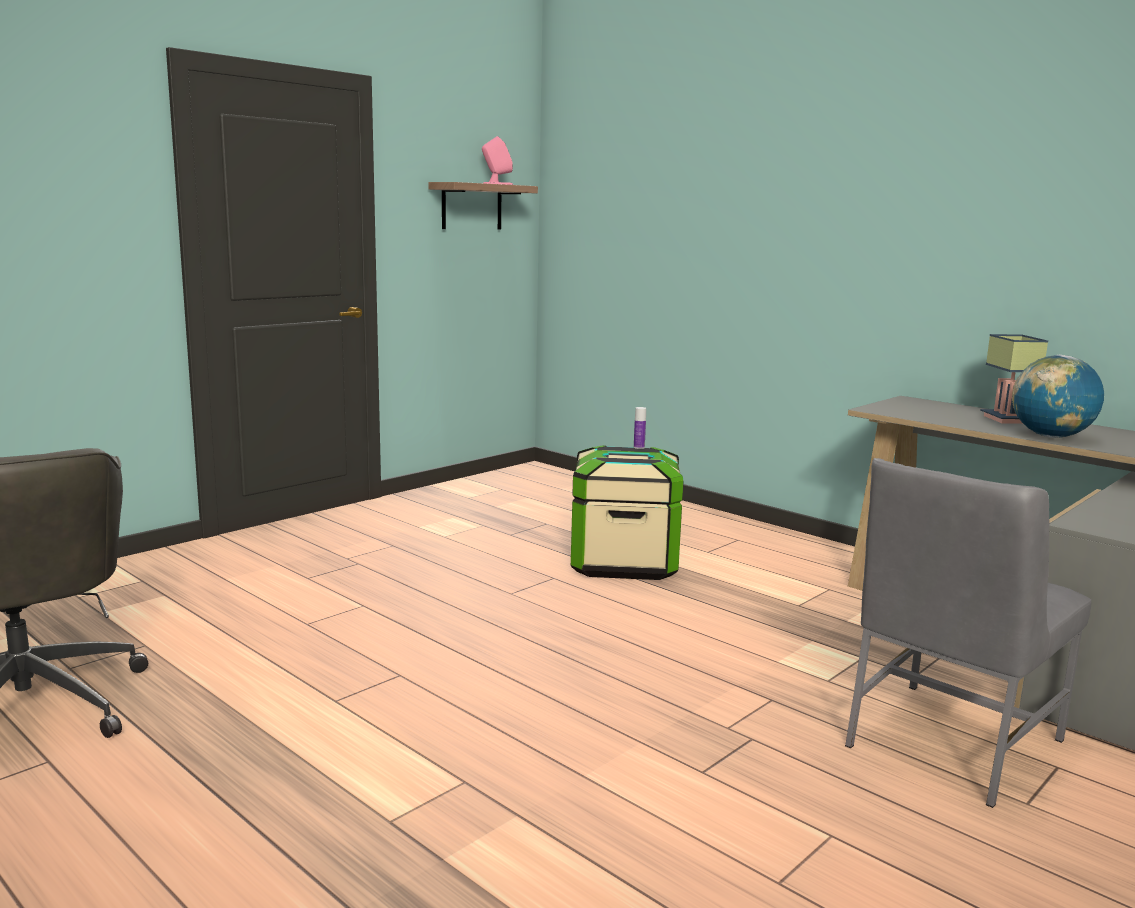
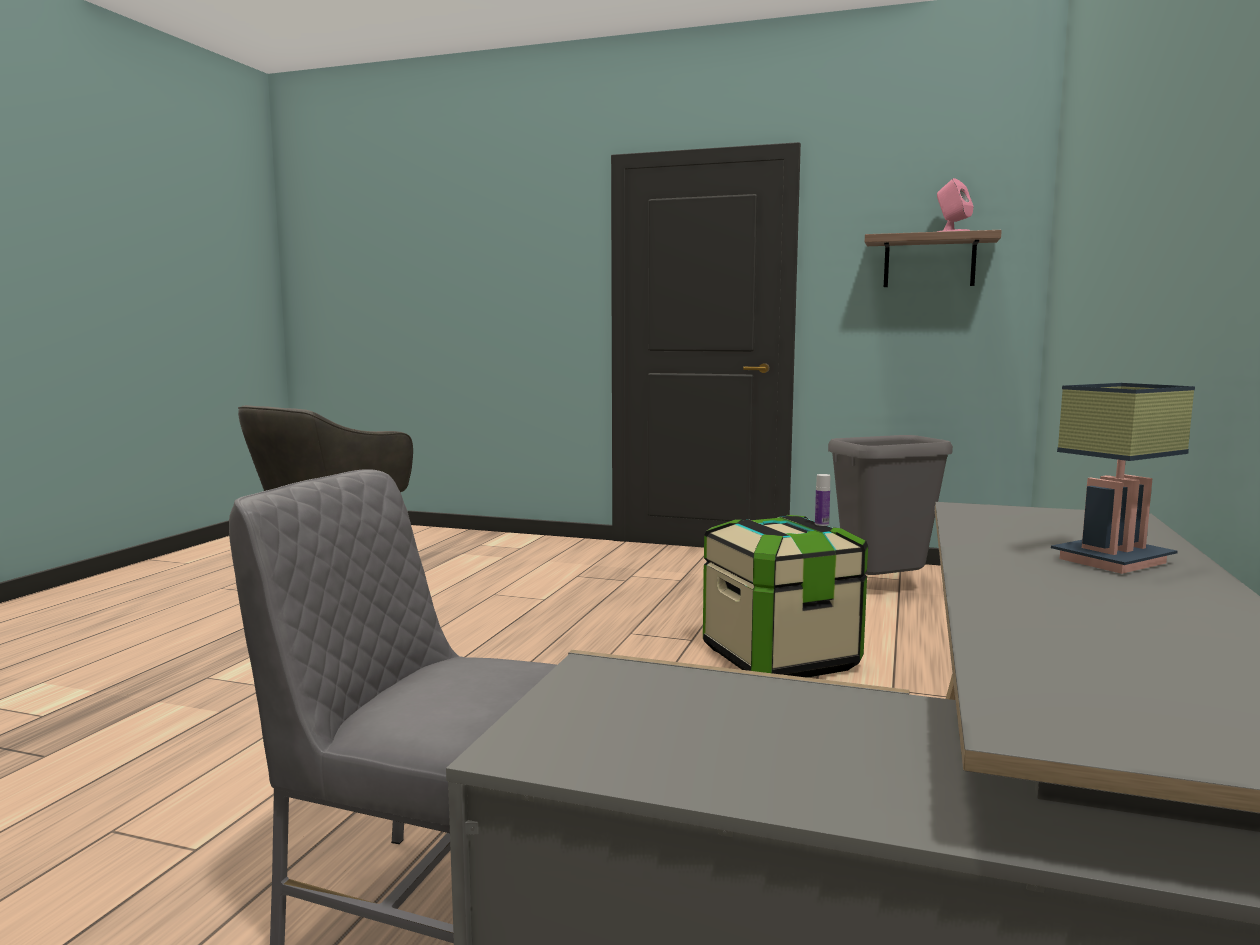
camera: 65 degrees right, 5 degrees down
(519, 499) = (883, 589): none -> grey trash can
(1051, 436) = (1010, 584): globe -> none

